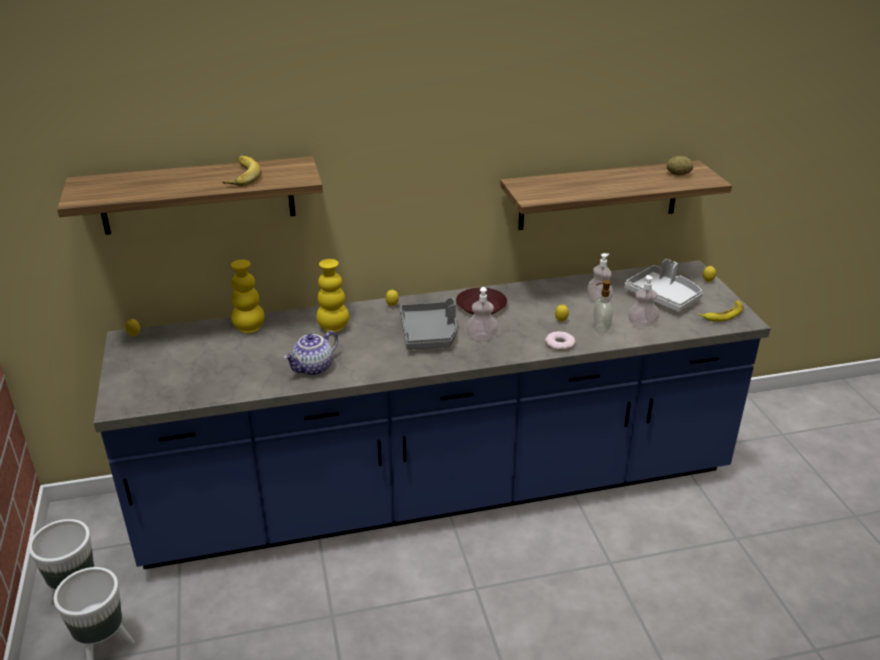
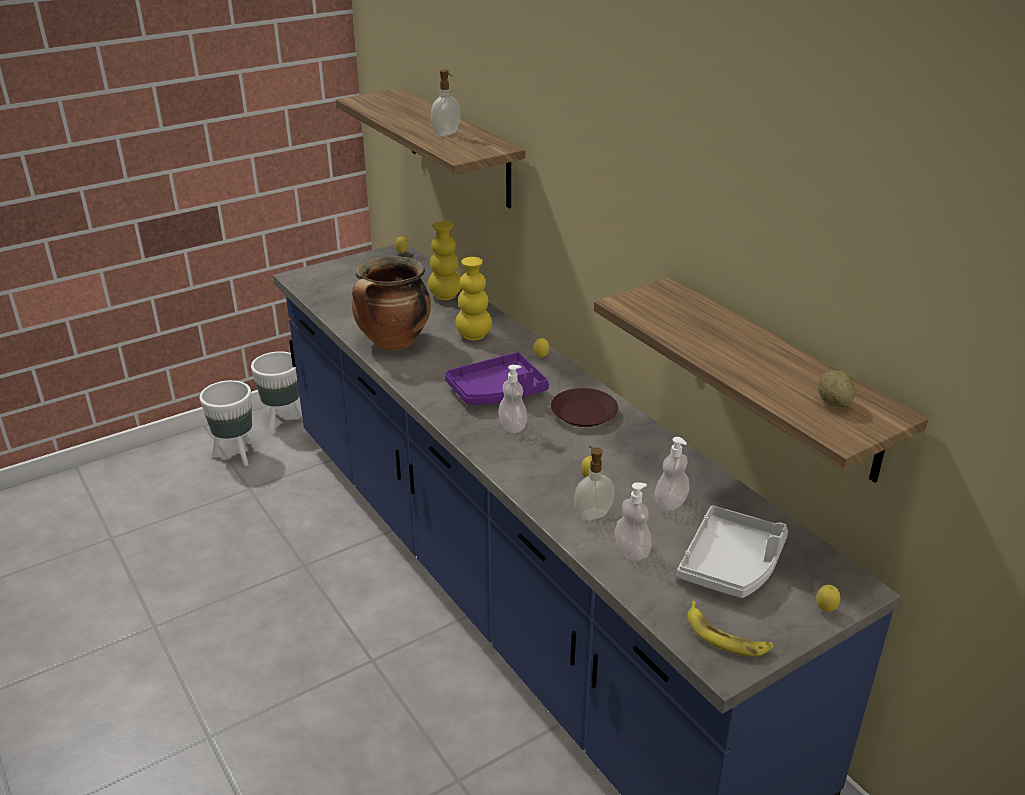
camera: 70 degrees right, 0 degrees up
(239, 176) = (447, 134): banana -> soap dispenser
(313, 368) = (393, 343): teapot -> cooking pot
(429, 334) = (497, 392): grey tray -> purple tray
(559, 344) = (532, 486): donut -> none

